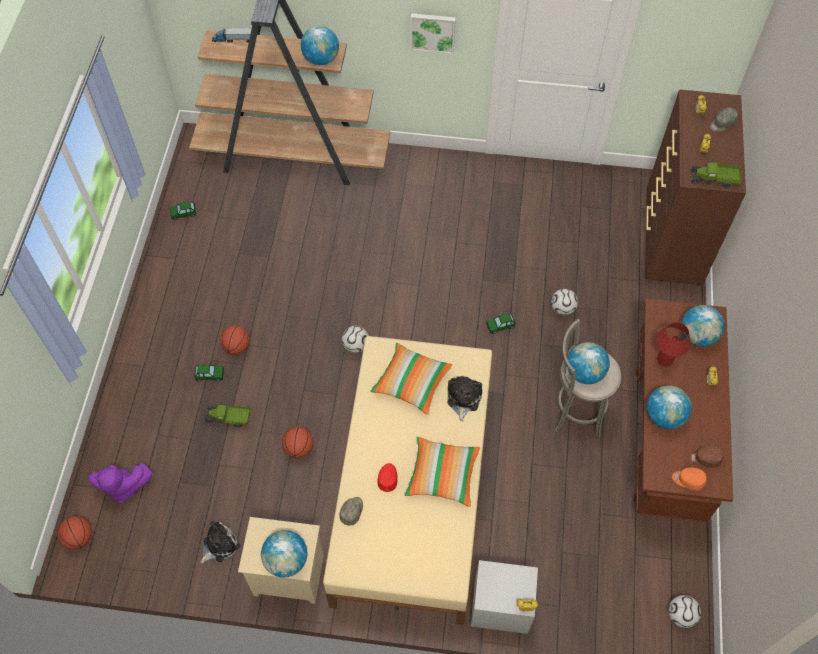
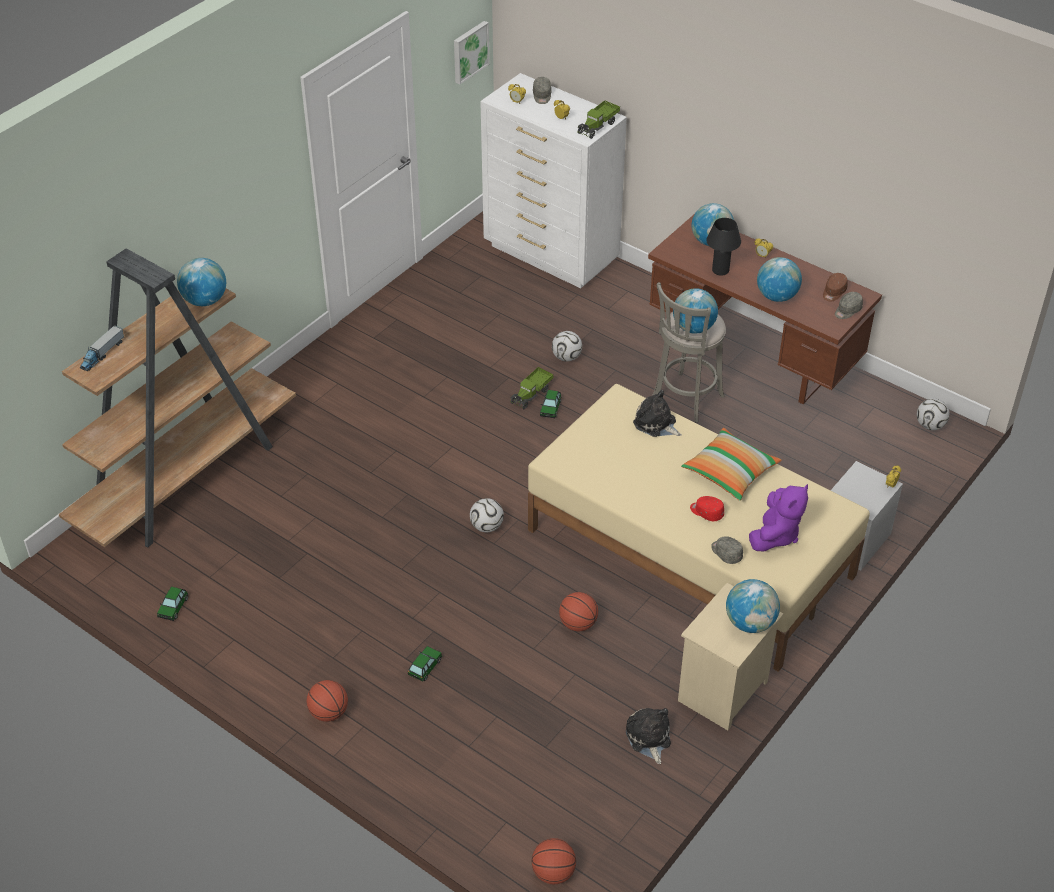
camera: 60 degrees left, 15 degrees down
(123, 486) = (514, 804): purple plush toy -> purple plush toy (775, 535)
(229, 419) = (496, 671): toy truck -> toy truck (531, 394)
(236, 347) = (407, 628): basketball -> basketball (328, 713)
(411, 383) = (611, 453): pillow -> none
(433, 32) = (260, 206): picture -> picture (469, 51)
(665, 359) = (720, 270): red table lamp -> black table lamp
(670, 241) = (551, 255): brown dresser -> white dresser
(688, 480) = (847, 311): orange cap -> grey cap

